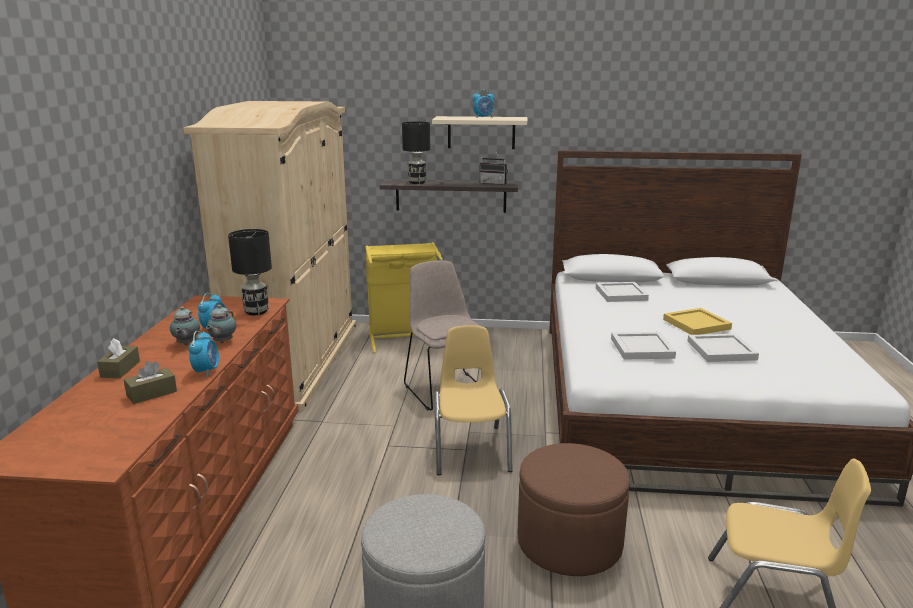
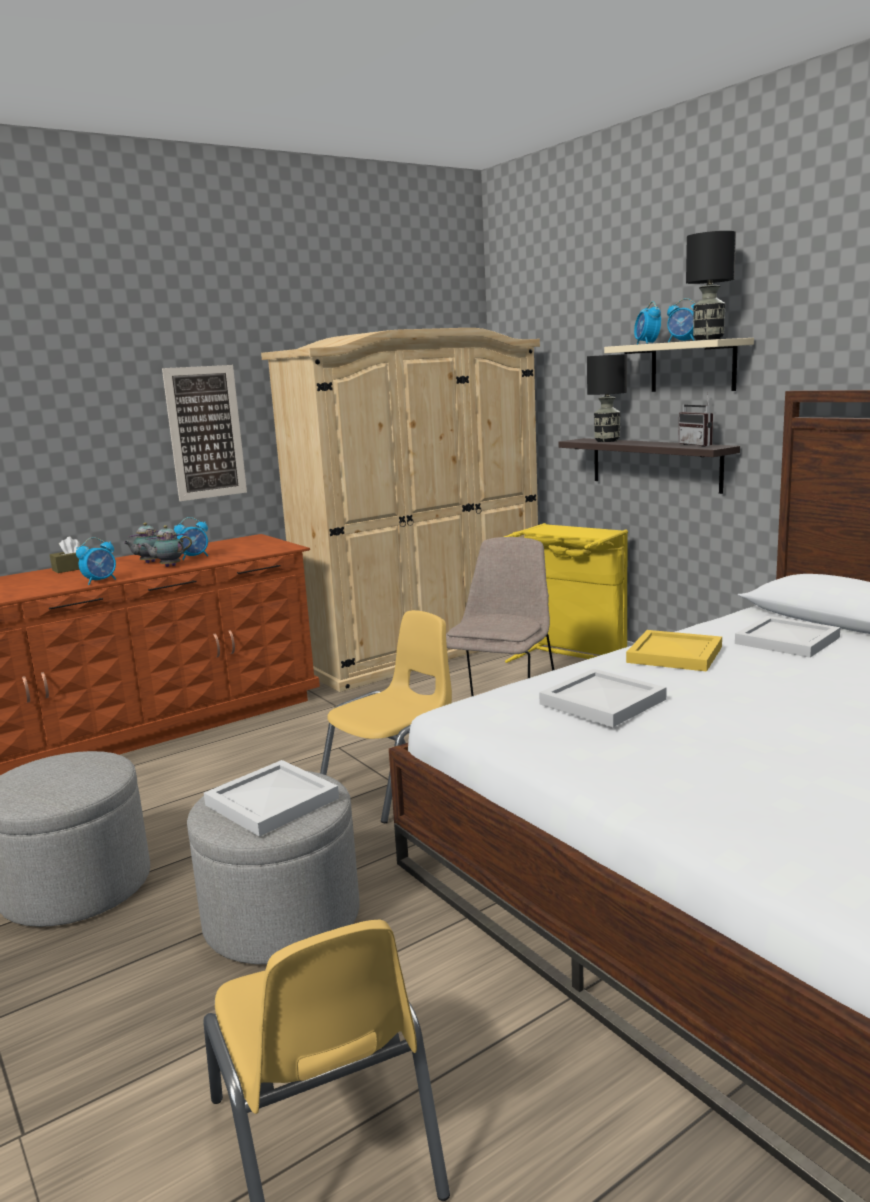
camera: 50 degrees right, 5 degrees down
(152, 393) = (38, 586): brown tissue box -> none
(157, 209) = (205, 432): none -> picture
(257, 312) = (255, 552): black table lamp -> black table lamp (709, 339)
(460, 118) = (647, 343): none -> alarm clock
(569, 543) = (282, 918): brown ottoman -> grey ottoman
(697, 324) = (794, 704): yellow tray -> yellow tray (675, 655)
(721, 351) = (725, 745): white tray -> white tray (269, 801)

